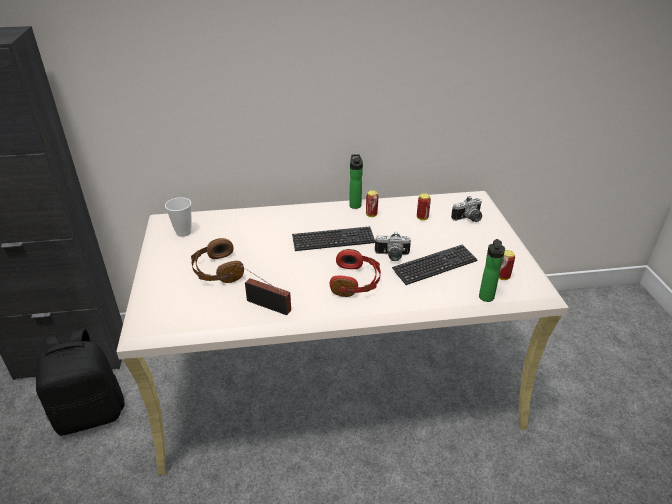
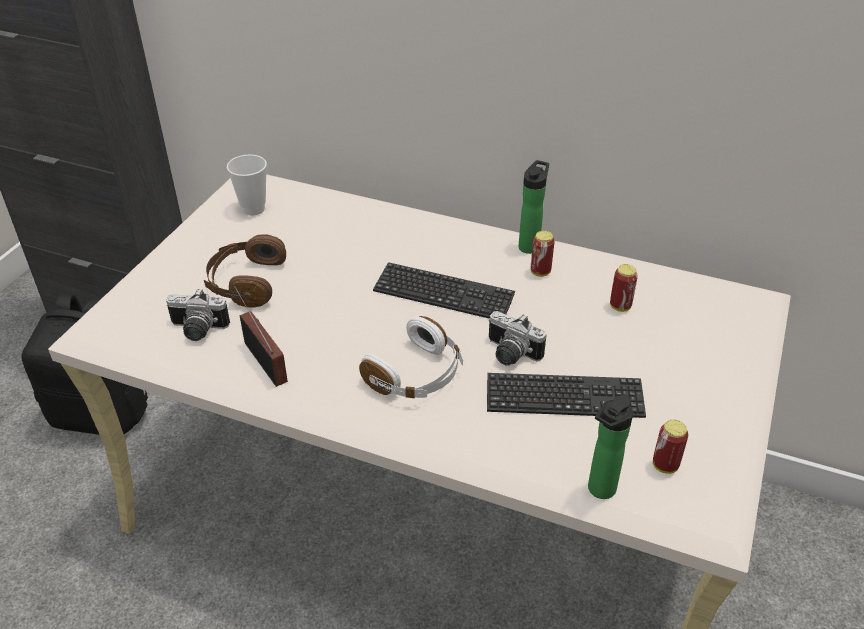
camera: 30 degrees right, 5 degrees up
(356, 282) = (416, 375): red headphones -> white headphones
(469, 219) = (702, 337): camera -> camera (197, 330)

